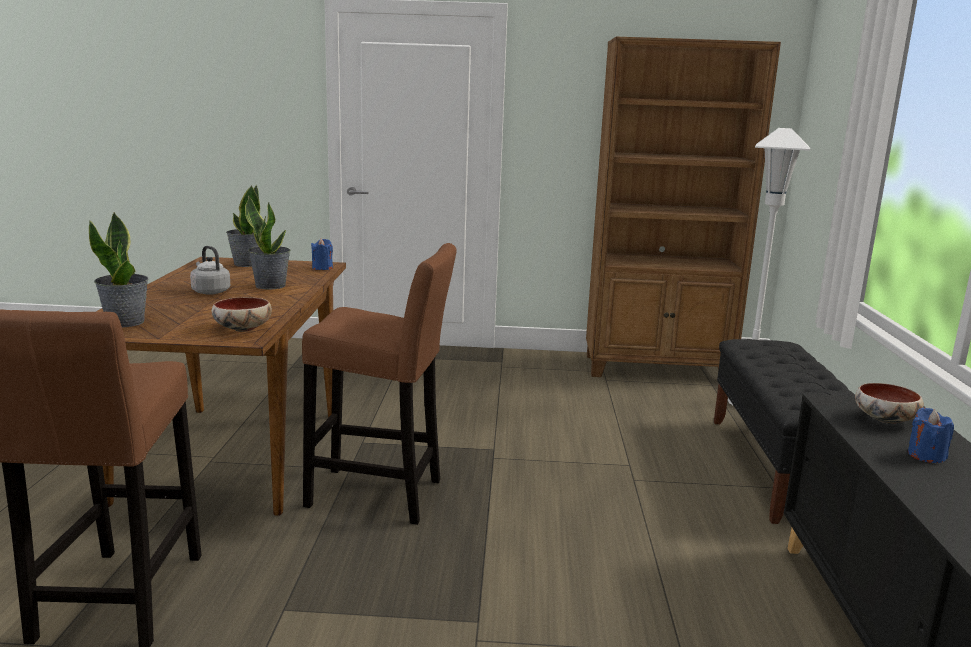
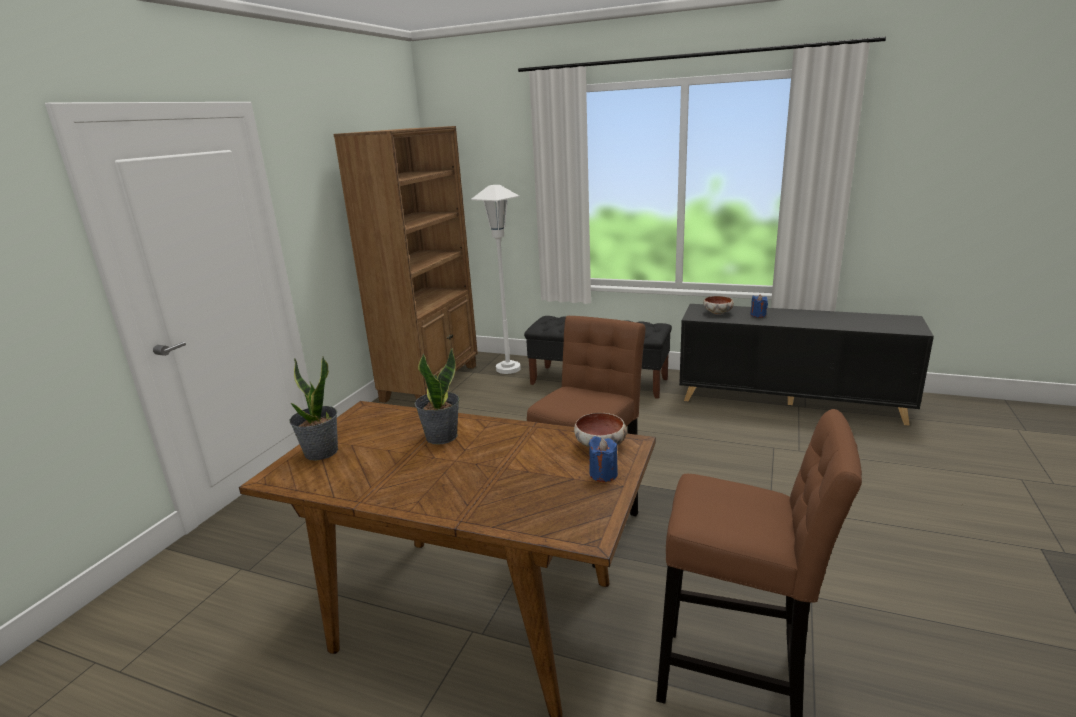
camera: 70 degrees left, 5 degrees up
(126, 322) = (559, 510): potted plant -> none
(210, 291) = (447, 469): grey kettle -> none
(322, 268) = (379, 411): blue candle -> blue candle (603, 474)

